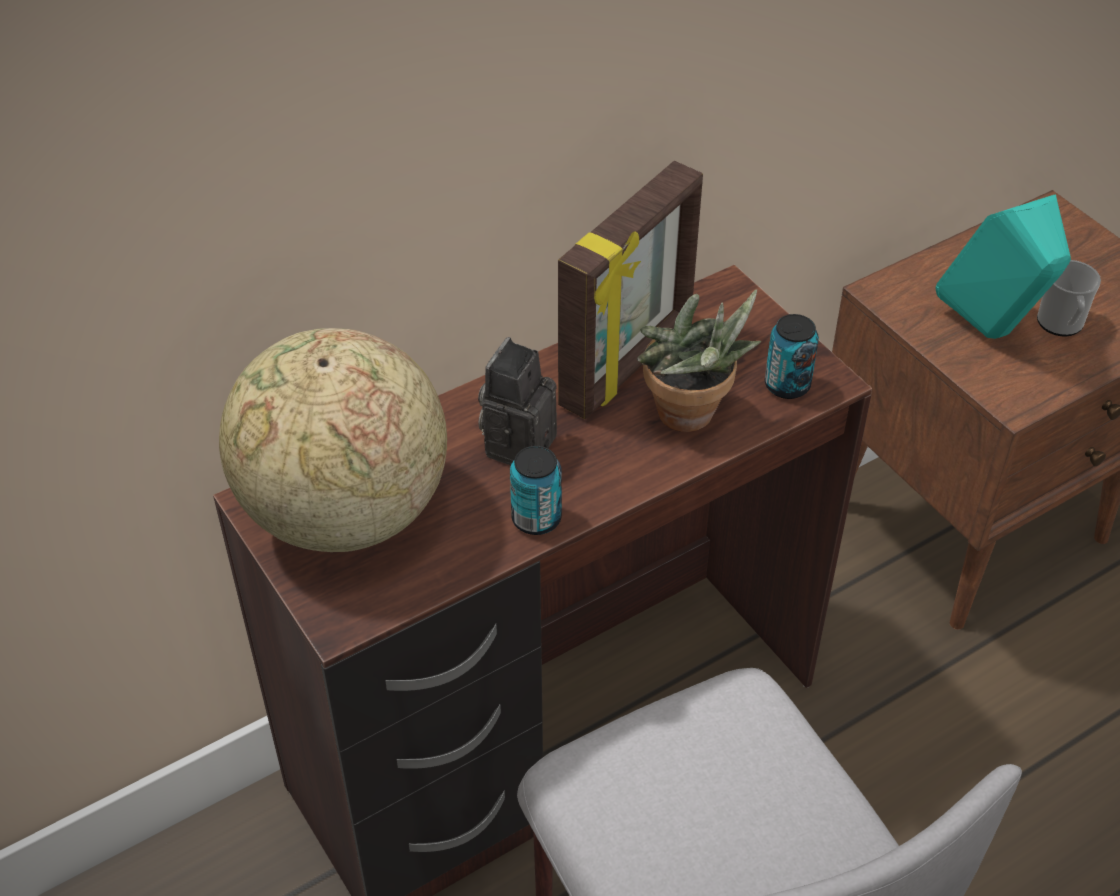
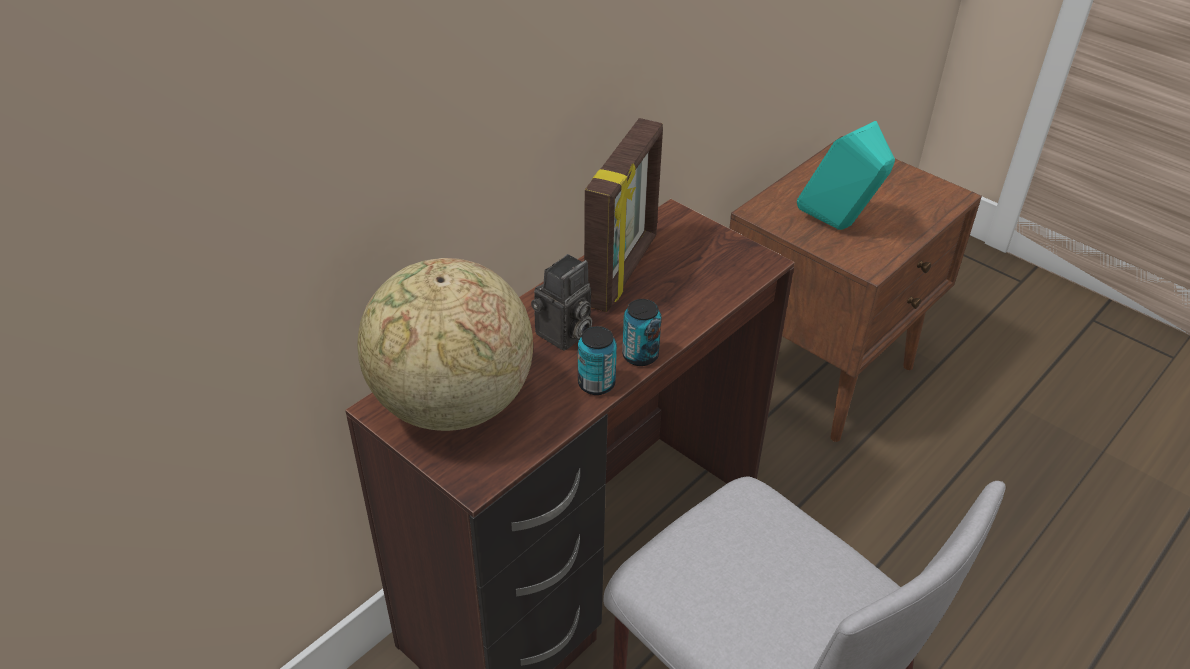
camera: 15 degrees left, 5 degrees down
(518, 442) = (563, 335): camera -> camera turned 150 degrees counterclockwise
(690, 419) = (680, 300): potted plant -> none
(787, 385) = (737, 268): can -> can (640, 355)
(1061, 325) = (880, 215): mug -> none

